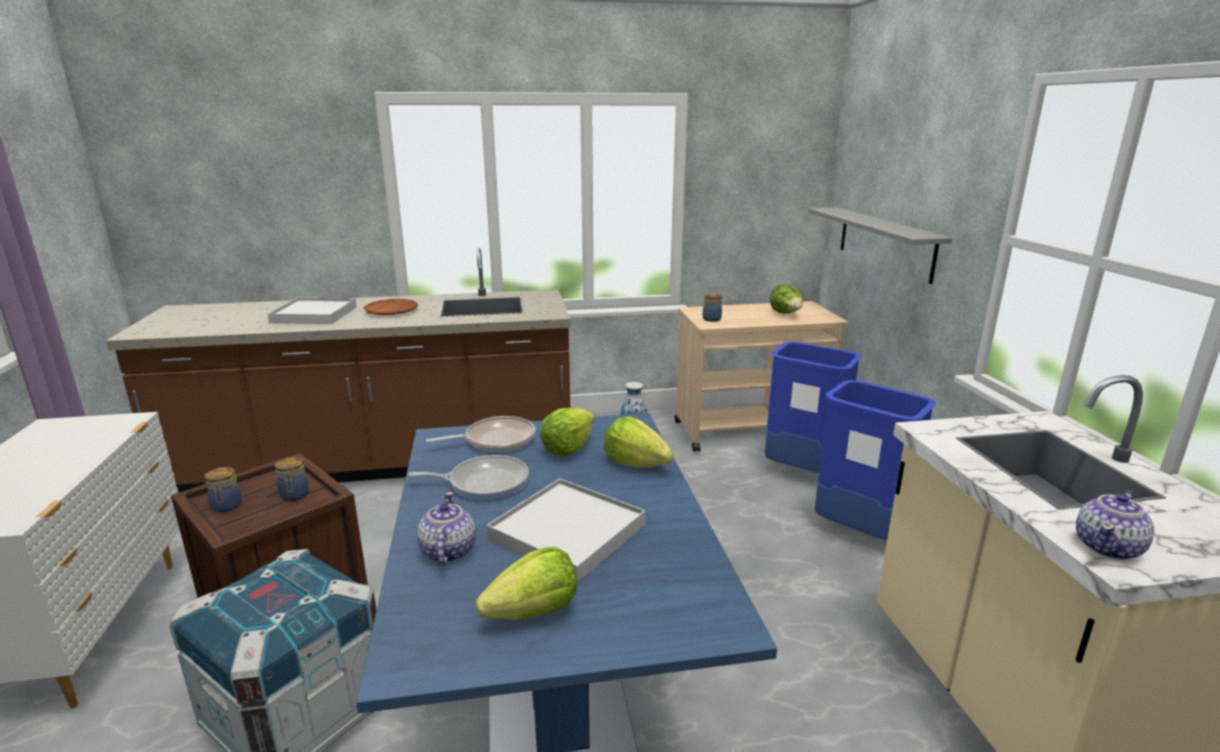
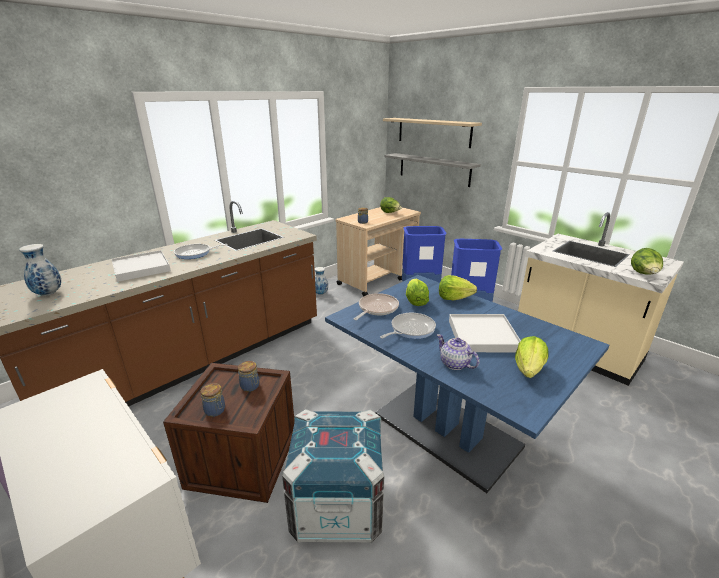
camera: 35 degrees left, 5 degrees up
(201, 320) = (48, 294): none -> vase
(391, 311) = (195, 253): brown plate -> frying pan
(891, 170) = (433, 132): none -> beige shelf
(1109, 547) = (644, 274): teapot -> lettuce

